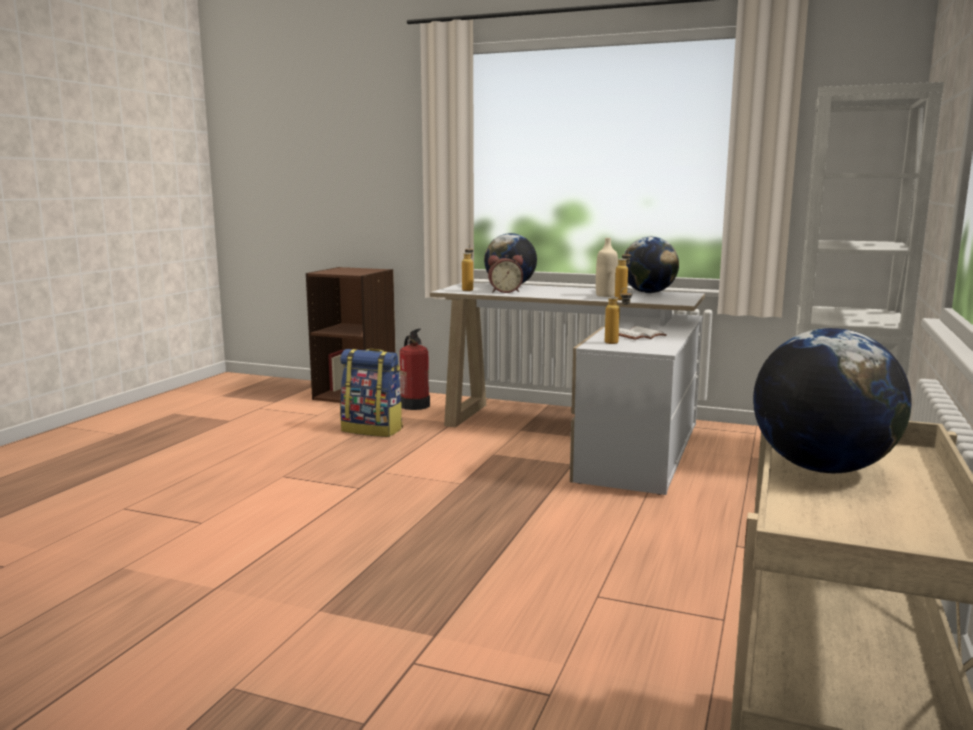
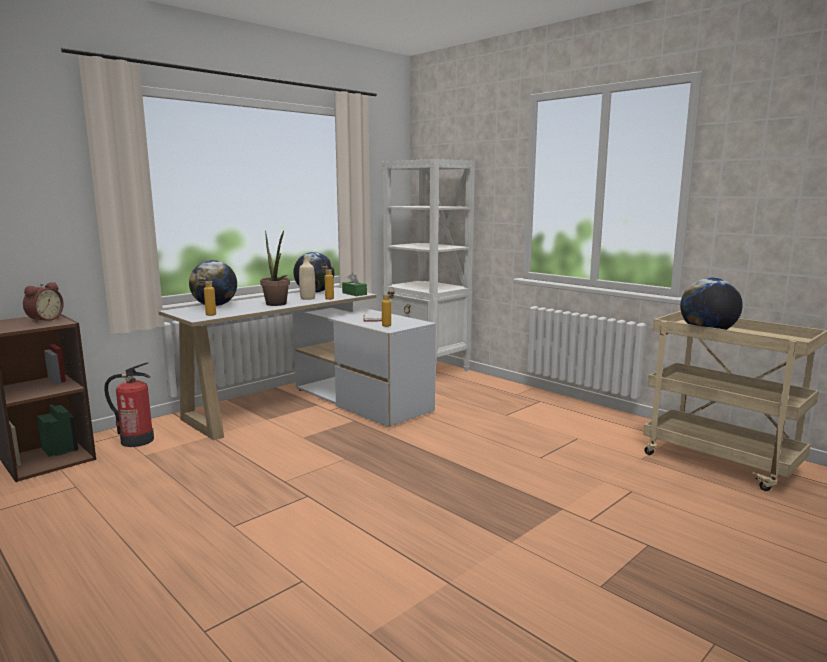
camera: 65 degrees left, 0 degrees up
(373, 430) = (173, 468): backpack -> none
(505, 291) = (240, 309): alarm clock -> alarm clock (44, 319)
(550, 294) = (277, 305): none -> potted plant
(674, 301) = (354, 294): none -> green tissue box

